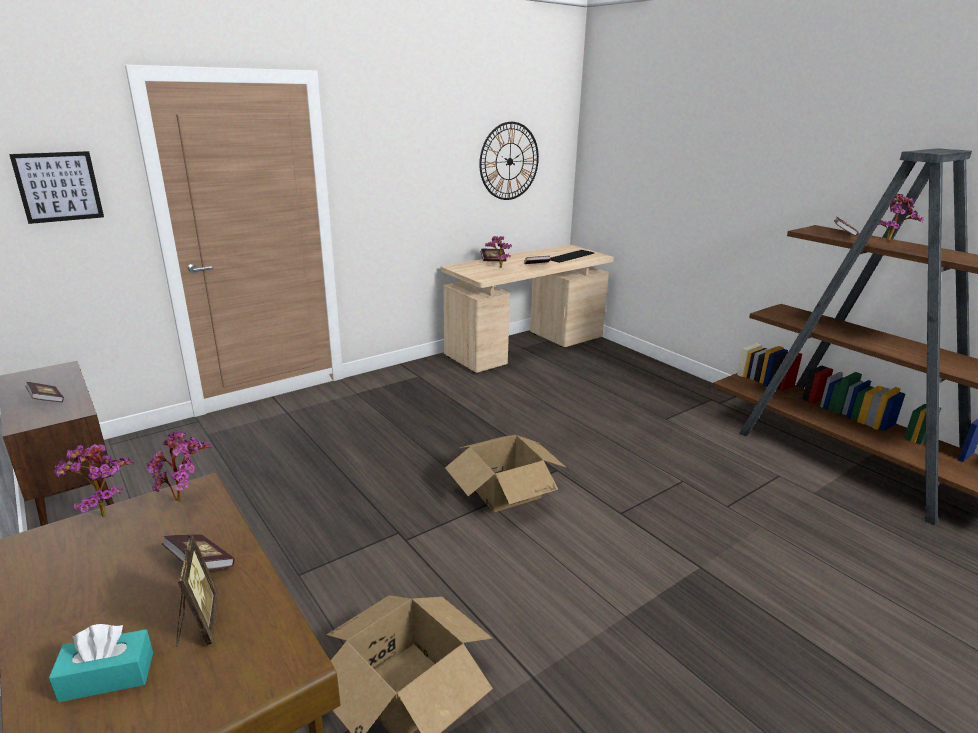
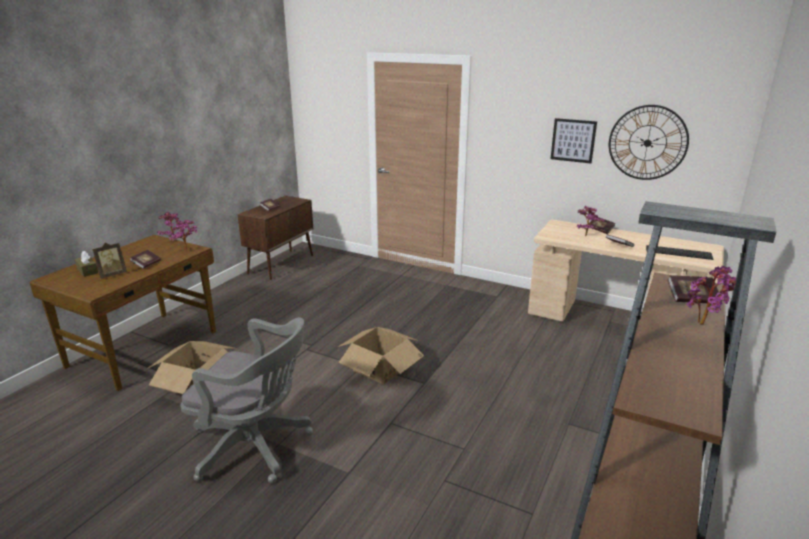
camera: 65 degrees right, 0 degrees up
(58, 187) = (332, 113): picture -> picture (573, 140)
(107, 676) = (87, 271): turquoise tissue box -> brown tissue box
(623, 640) = (256, 447): none -> grey office chair

